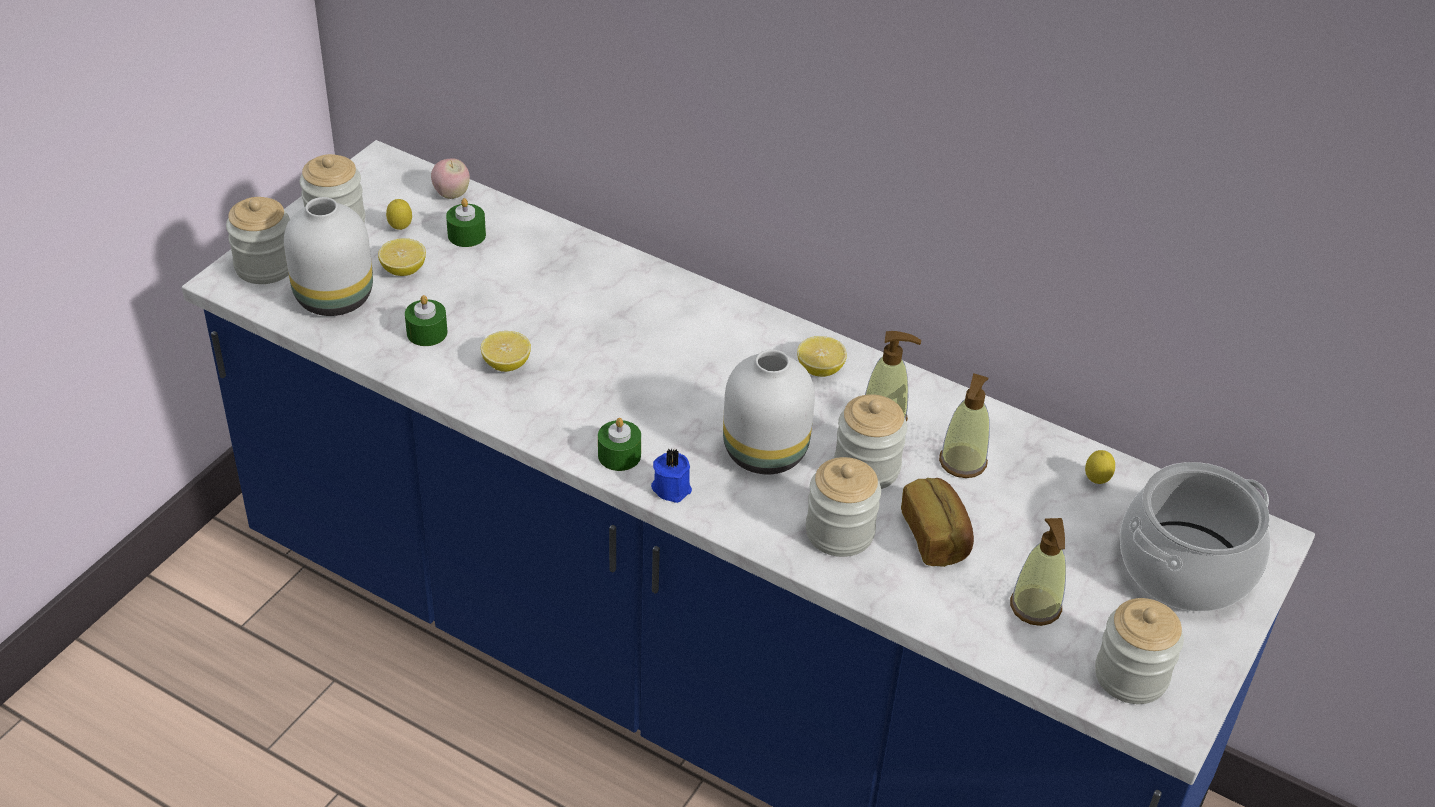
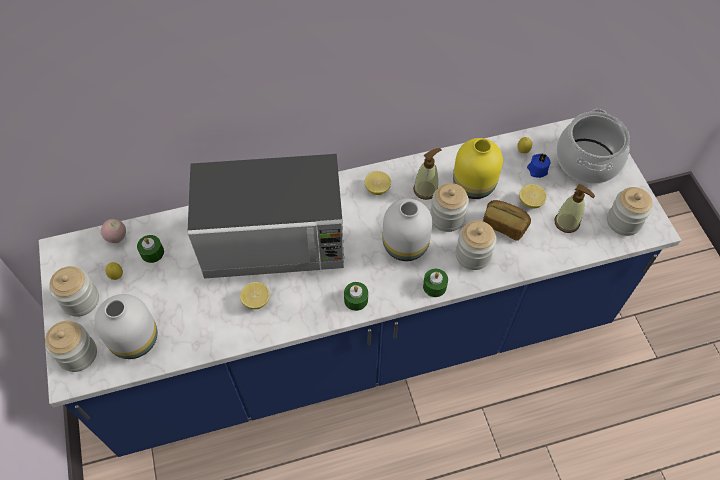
camera: 45 degrees left, 15 degrees up
(403, 270) = (148, 296): lemon -> lemon (530, 202)
(427, 332) = (201, 317): green candle -> green candle (434, 286)
(615, 325) = (275, 240): none -> microwave
(672, 487) = (393, 294): blue candle -> blue candle (537, 170)
(962, 462) = (474, 184): soap dispenser -> yellow vase

